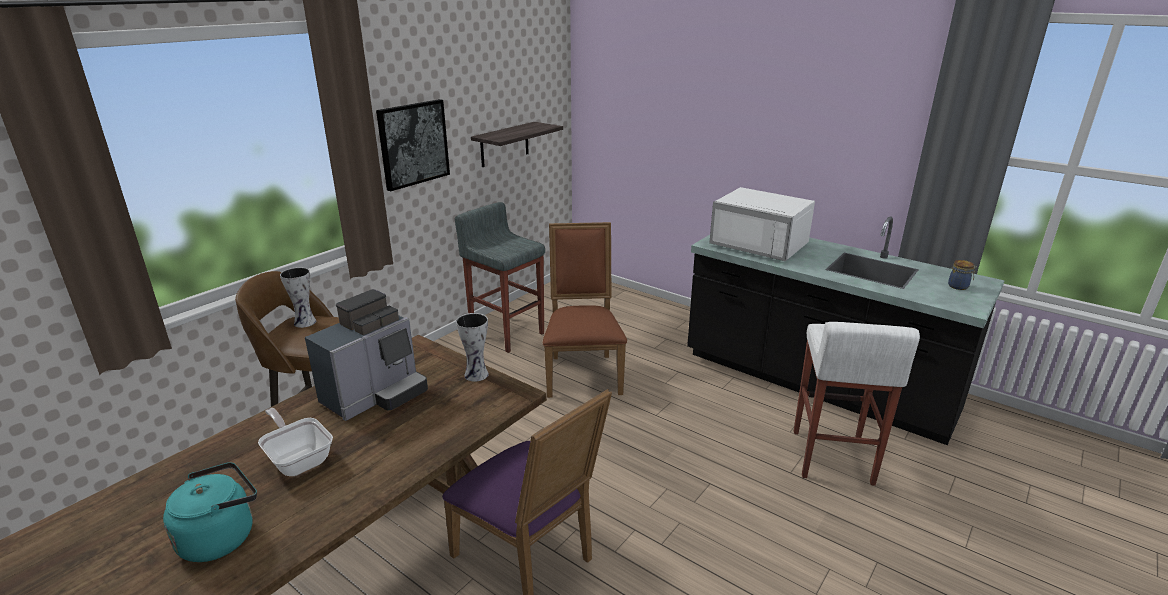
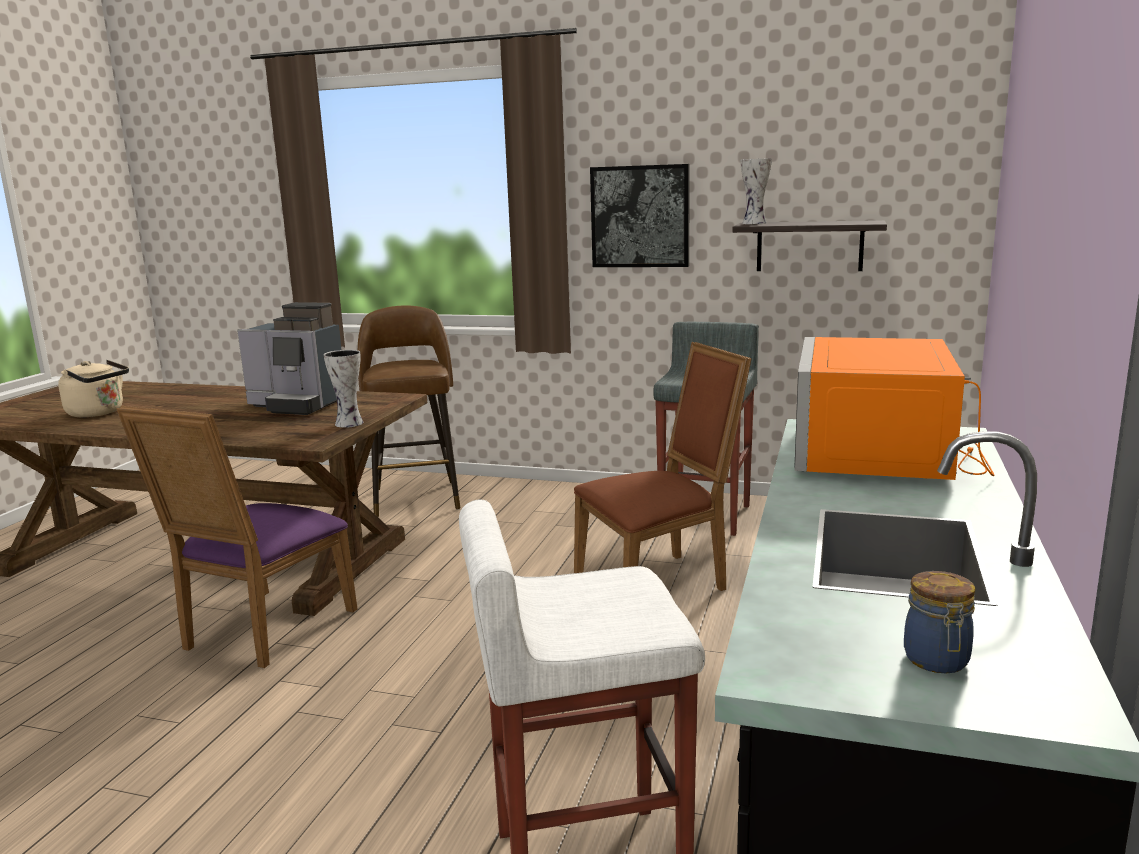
camera: 70 degrees right, 10 degrees down
(222, 536) = (98, 413): turquoise kettle -> beige kettle
(298, 459) = (193, 407): frying pan -> none
(306, 322) = (418, 362): vase -> vase (755, 223)
(762, 243) = (886, 455): white microwave -> orange microwave

